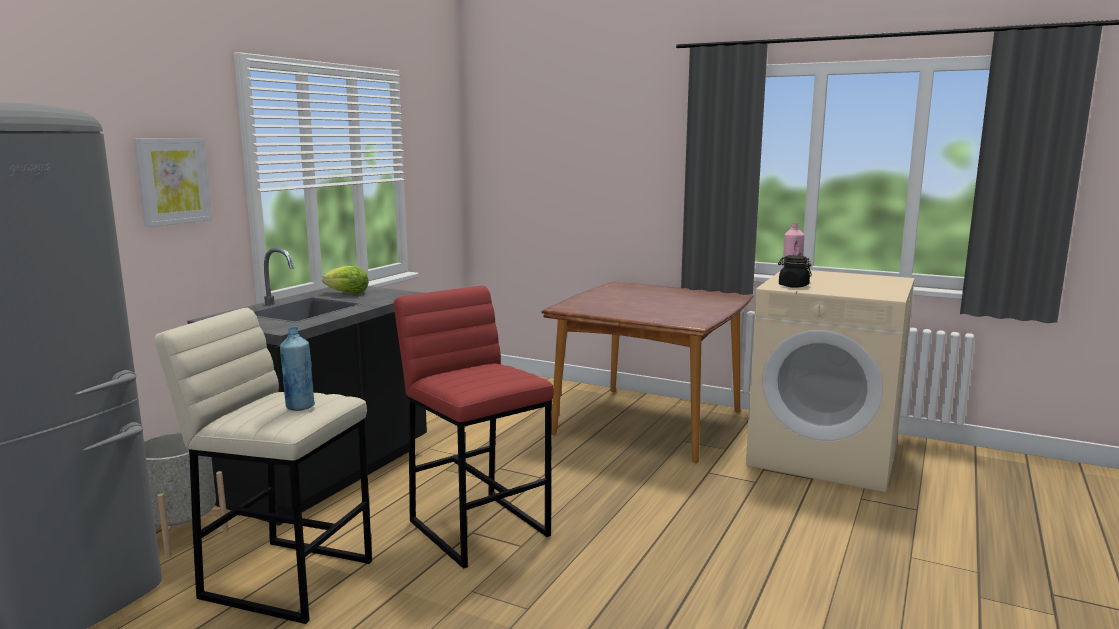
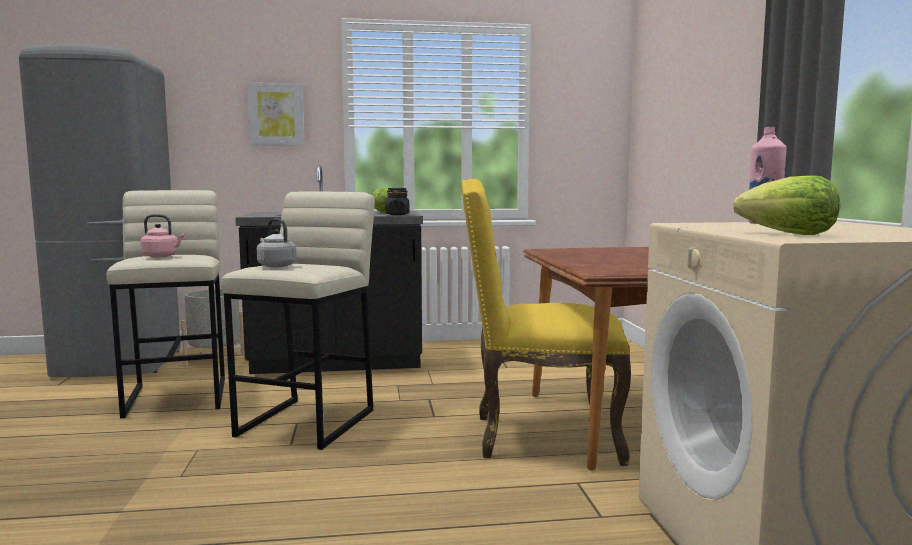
camera: 55 degrees right, 5 degrees down
(300, 406) = (162, 256): blue bottle -> pink kettle
(477, 526) = (308, 421): red stool -> beige stool
(483, 379) = (275, 266): none -> grey kettle
(627, 457) = (541, 436): none -> yellow chair
(793, 286) = (714, 225): black jar -> black jar (397, 214)
(864, 291) = (789, 234): none -> lettuce

